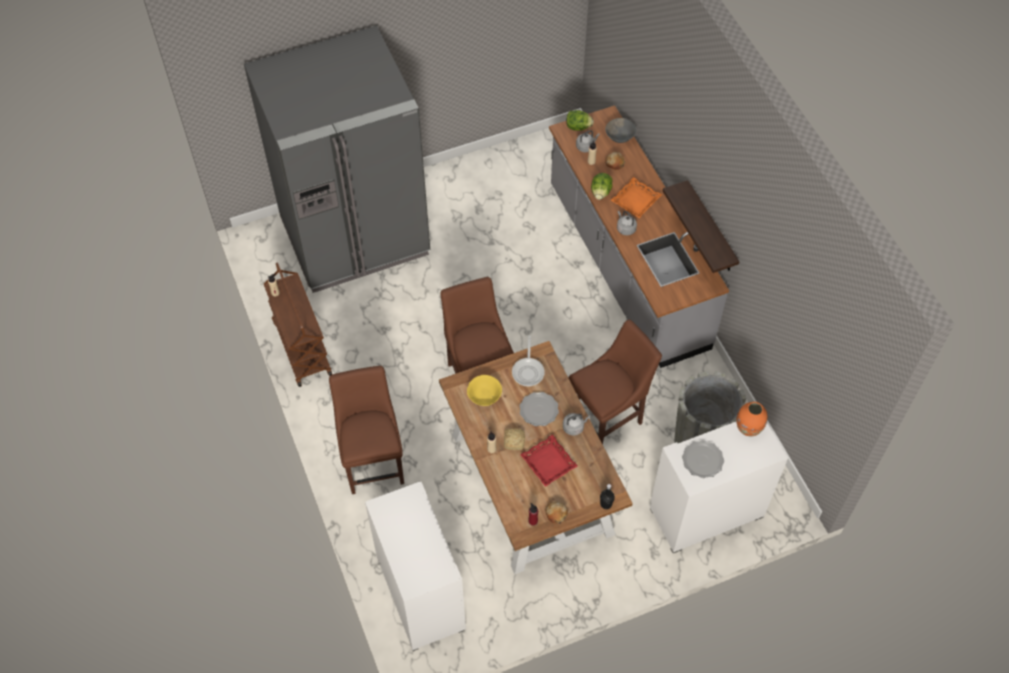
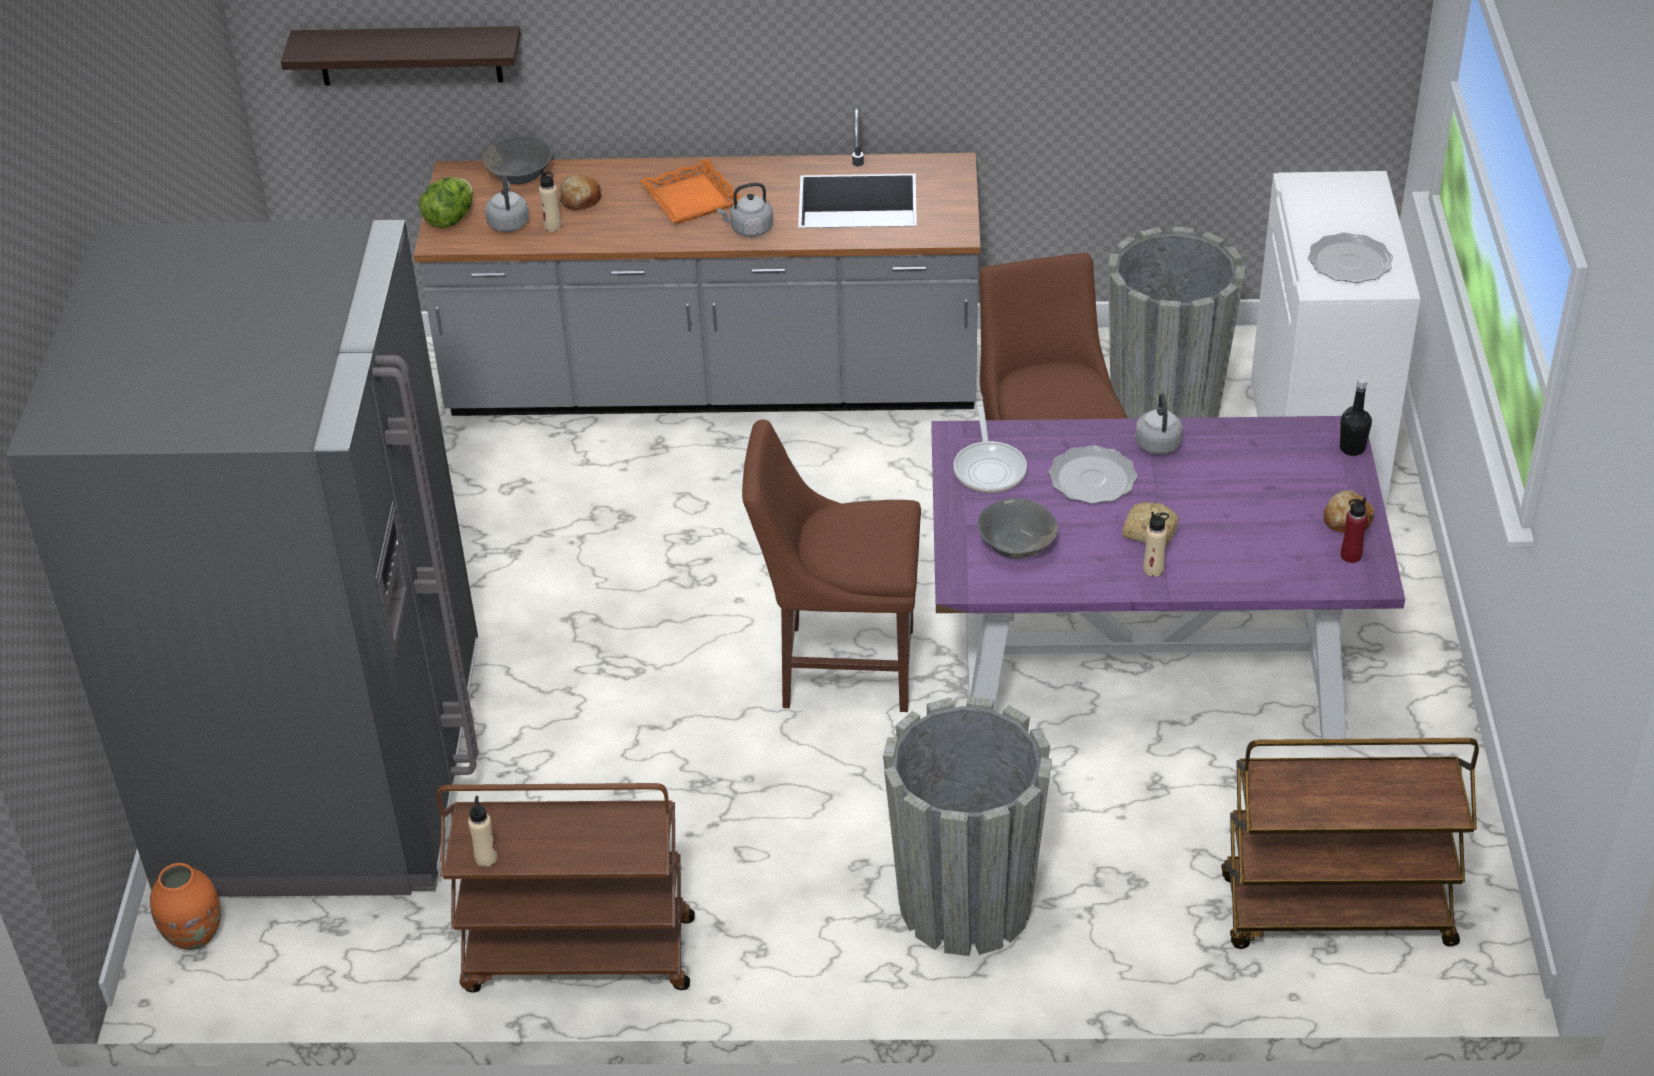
camera: 65 degrees left, 15 degrees down
(373, 461) = (965, 903): brown chair -> grey planter
(419, 593) = (1335, 913): white cabinet -> brown cart
(484, 395) = (1015, 546): yellow bowl -> grey bowl
(528, 371) = (989, 468): frying pan -> frying pan turned 60 degrees clockwise
(532, 484) = (1147, 660): brown dining table -> purple dining table
(549, 462) = (1223, 498): red tray -> none
(601, 192) = (638, 235): lettuce -> none
(711, 229) = (864, 93): shelf -> shelf (409, 55)
(748, 429) = (1306, 194): orange vase -> orange vase (195, 935)

